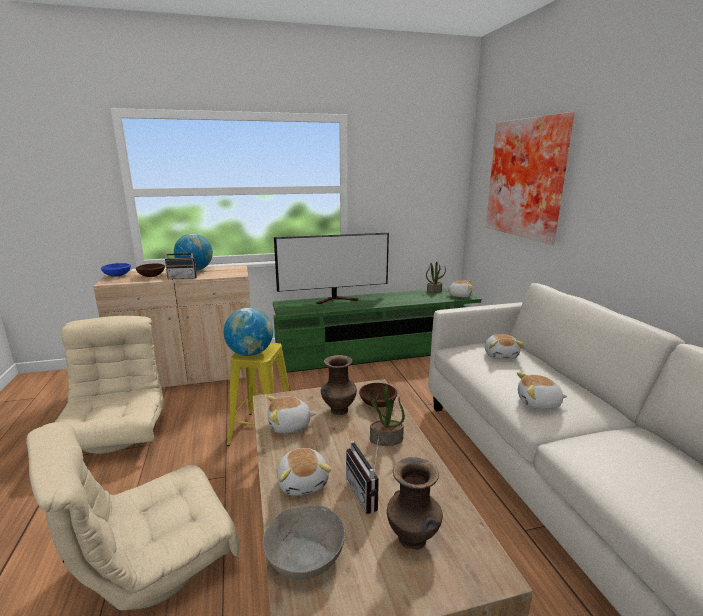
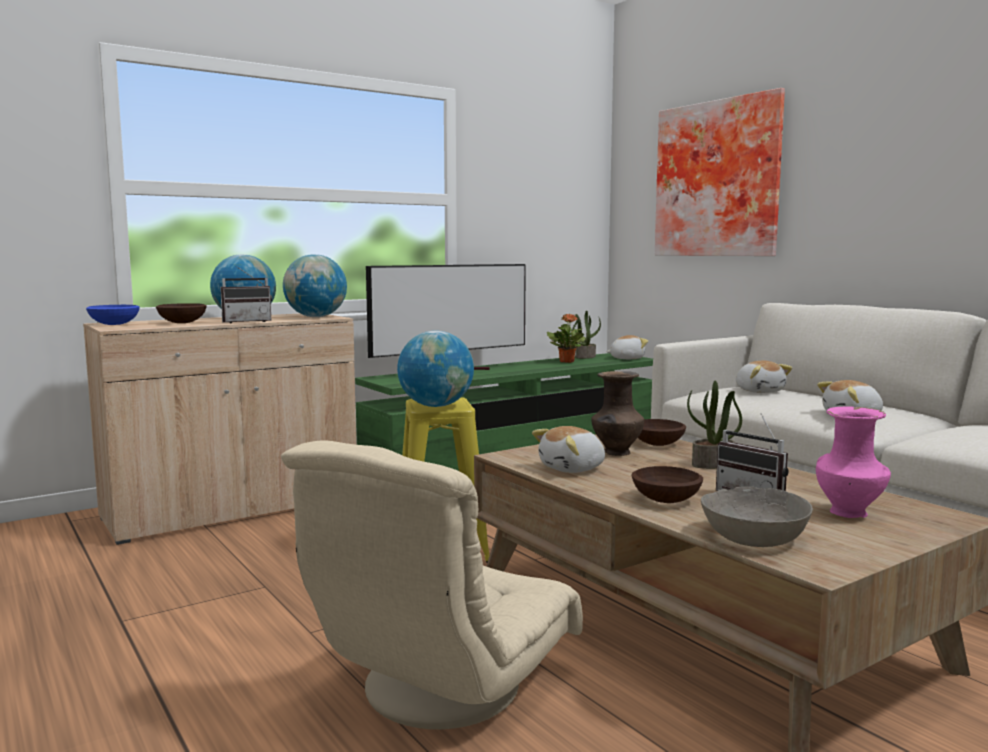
camera: 20 degrees left, 10 degrees down
(117, 434) = (188, 585): beige armchair -> none
(231, 273) = (316, 317): none -> globe
(303, 482) = (666, 499): plush toy -> brown bowl
(413, 540) = (850, 513): brown vase -> pink vase
(416, 295) = (567, 361): none -> potted plant

